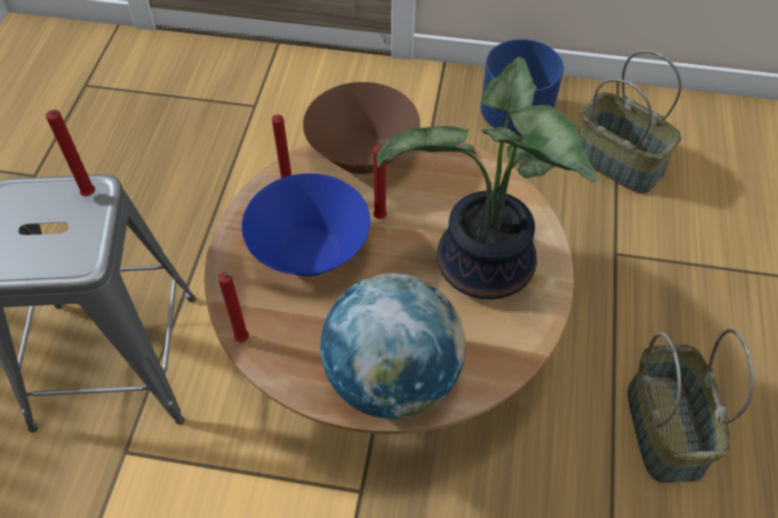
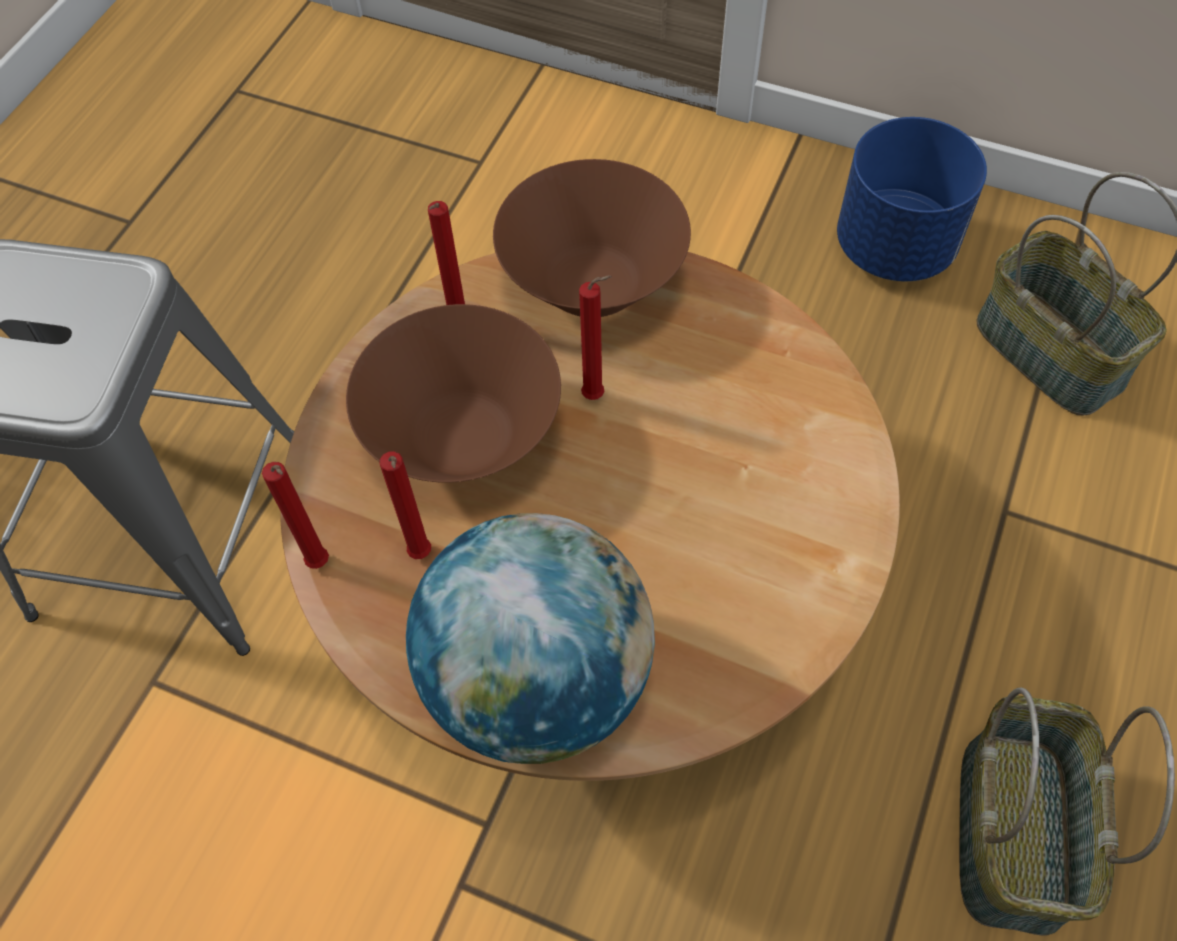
camera: 15 degrees right, 5 degrees up
(90, 196) = (116, 290): red candle -> red candle (421, 556)
(310, 253) = (463, 437): blue bowl -> brown bowl
(482, 270) = (738, 520): potted plant -> none

